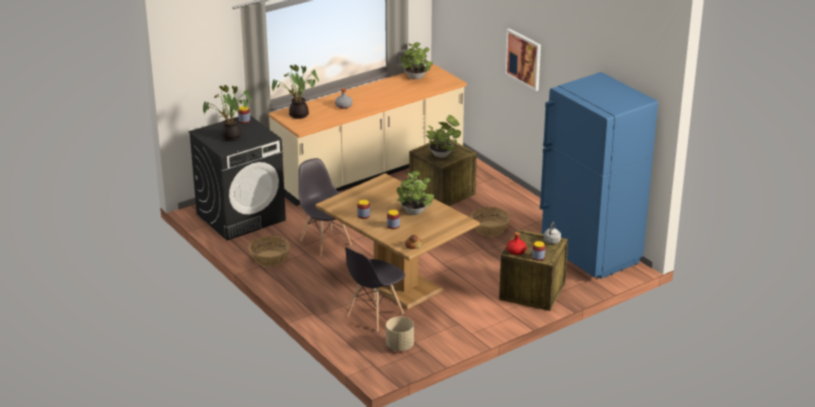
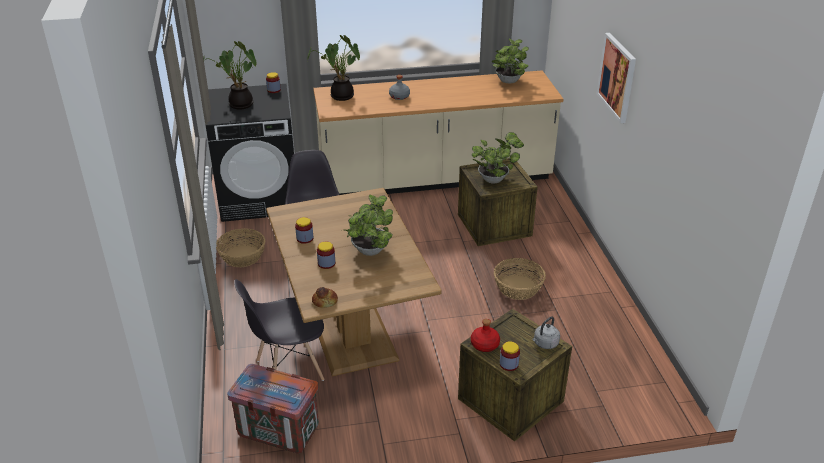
camera: 25 degrees right, 5 degrees up
(400, 346) = (279, 431): beige planter -> crate
(590, 256) = (625, 367): blue fridge -> none

